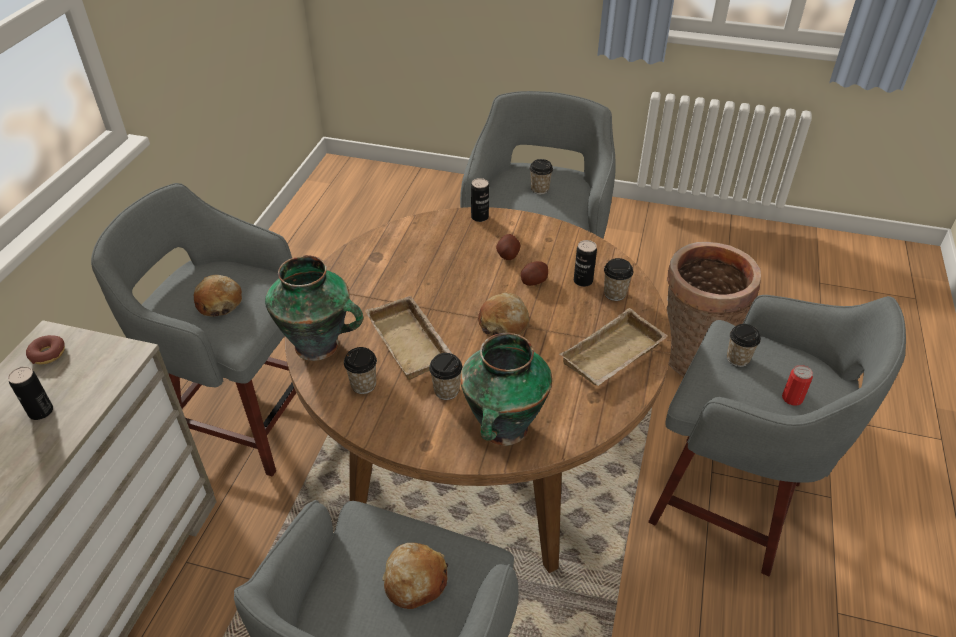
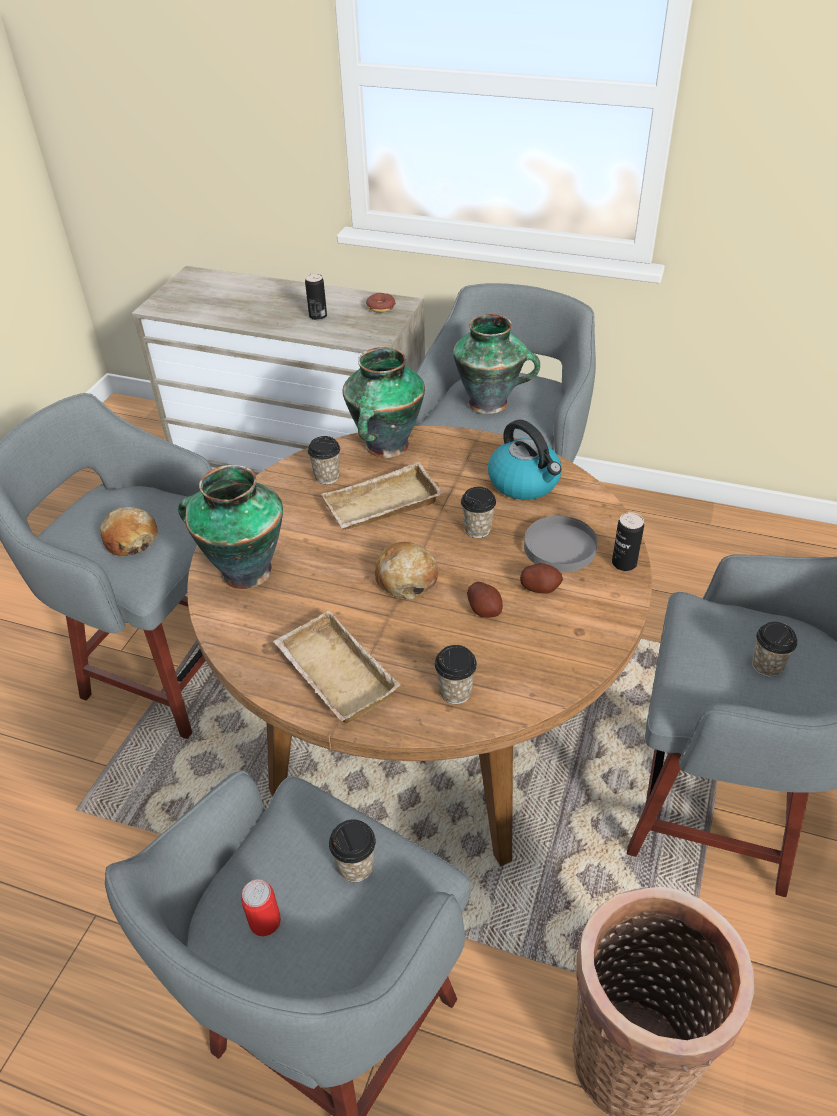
camera: 95 degrees right, 0 degrees up
(219, 302) = (490, 403): bread -> vase
(384, 260) = (525, 483): none -> kettle
(446, 391) = (307, 531): cup -> cup (477, 529)
(464, 244) = (560, 547): none -> grey plate
(583, 281) = (484, 660): can -> none

